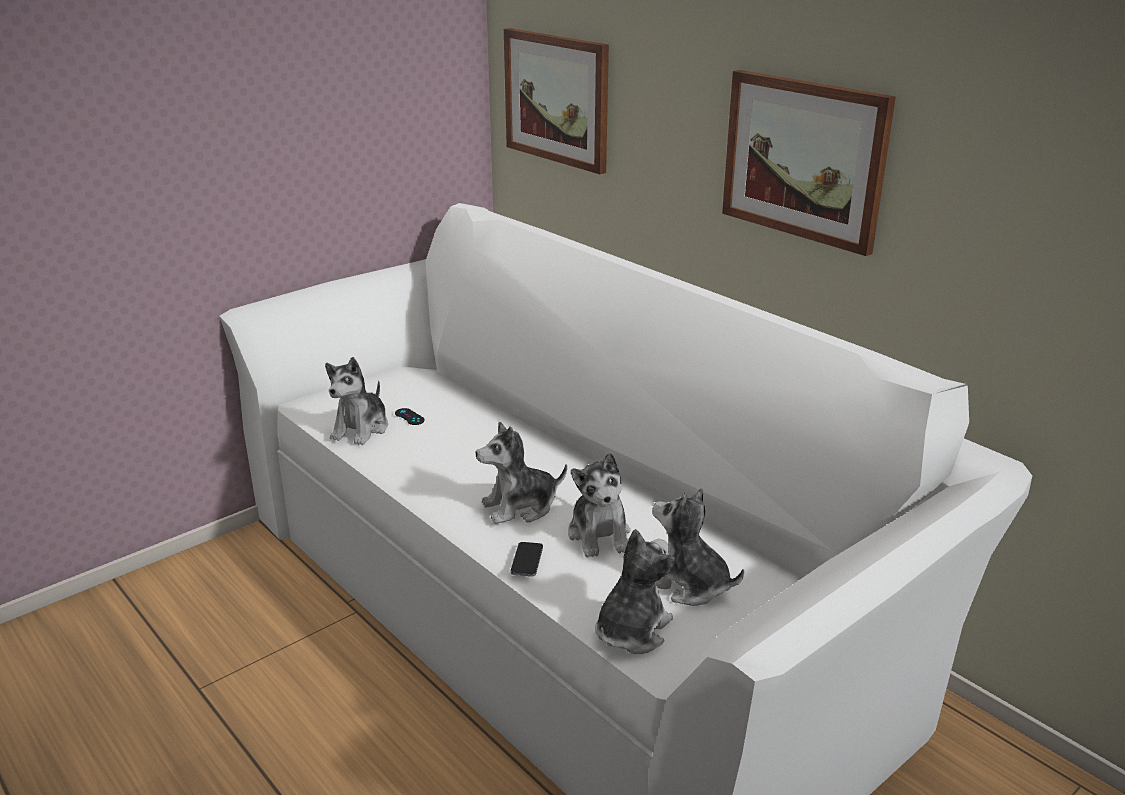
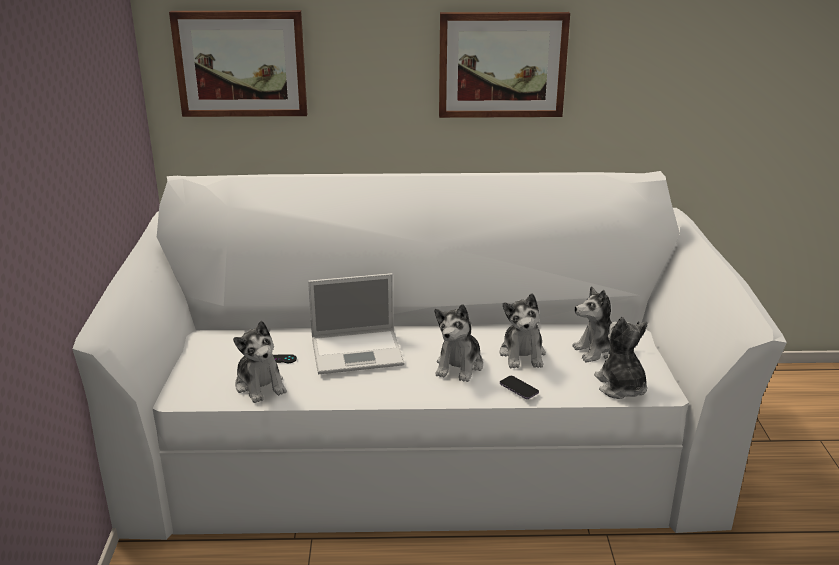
camera: 50 degrees left, 0 degrees up
(470, 444) = (359, 351): none -> laptop
(600, 535) = (522, 354): plush toy -> plush toy turned 60 degrees clockwise

